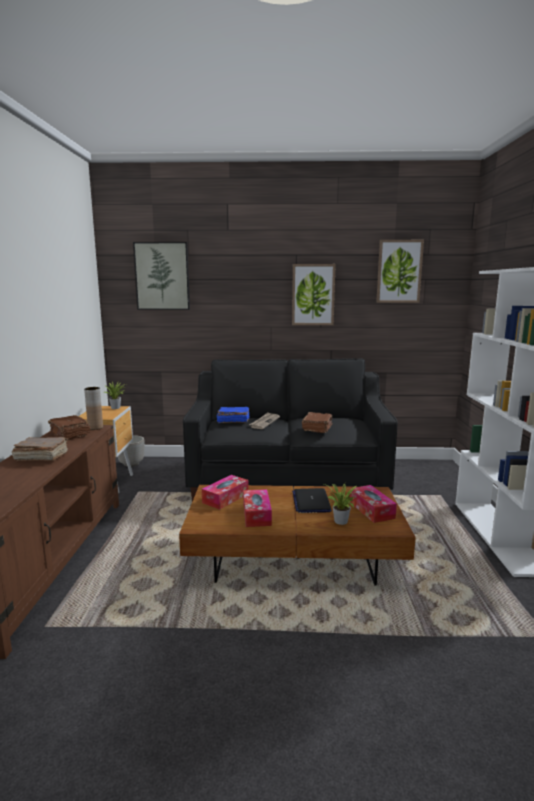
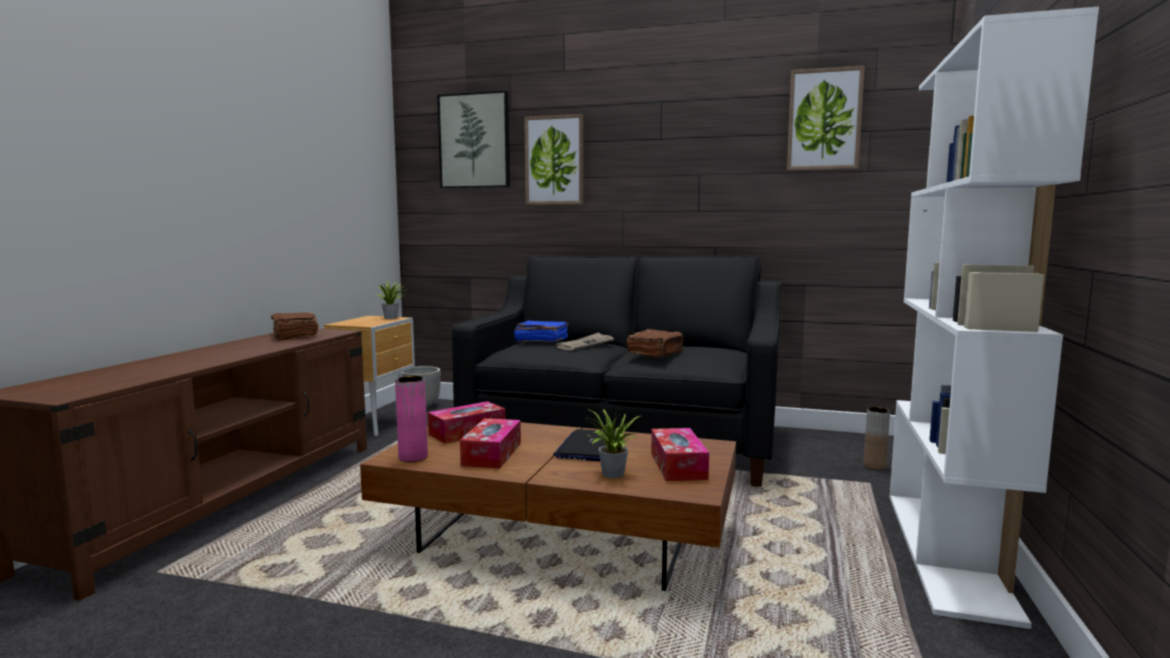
camera: 15 degrees right, 5 degrees down
(41, 457) = (227, 351): brown book -> none
(95, 428) = (335, 331): brown vase -> brown vase (874, 466)
(209, 523) = (413, 457): none -> pink vase
(313, 295) = (686, 161): picture -> picture (555, 160)

